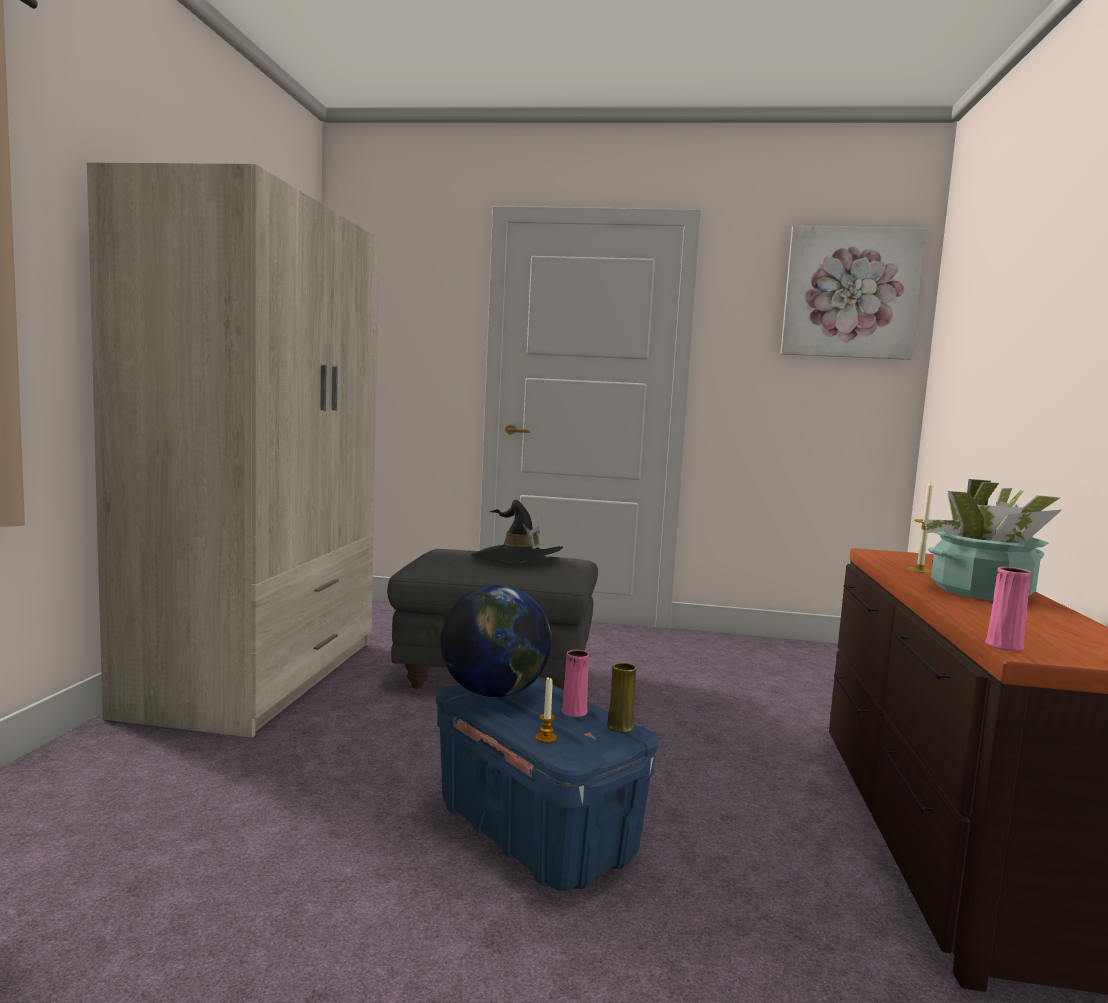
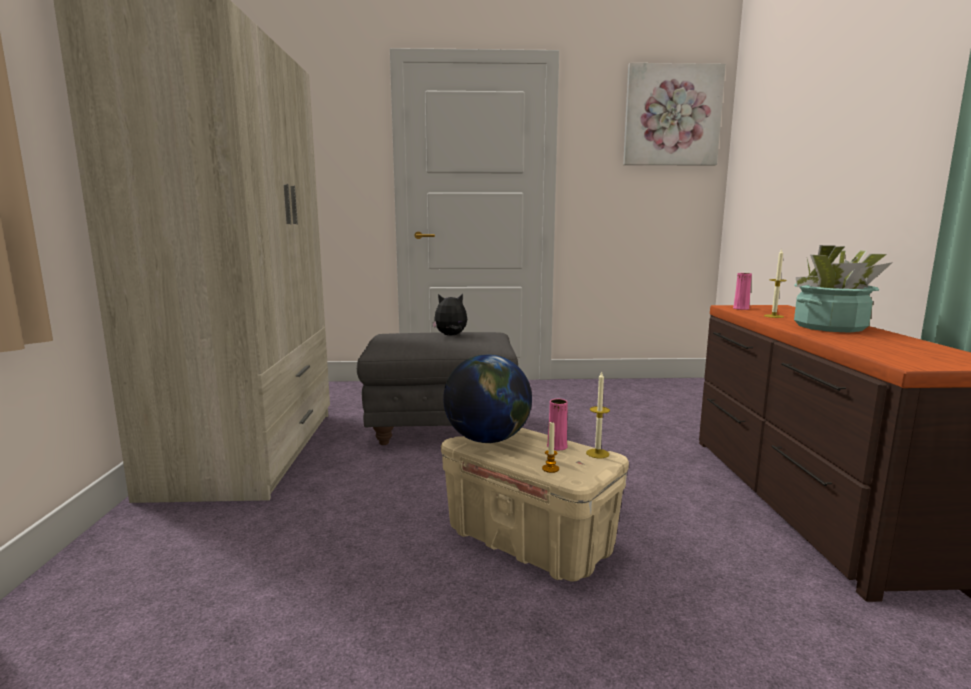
camera: 10 degrees left, 5 degrees up
(516, 558) = (451, 335): black hat -> plush toy
(537, 832) = (531, 541): blue storage box -> beige storage box
(620, 727) = (597, 453): yellow vase -> candle
(1004, 646) = (892, 361): pink vase -> pink vase (741, 308)

